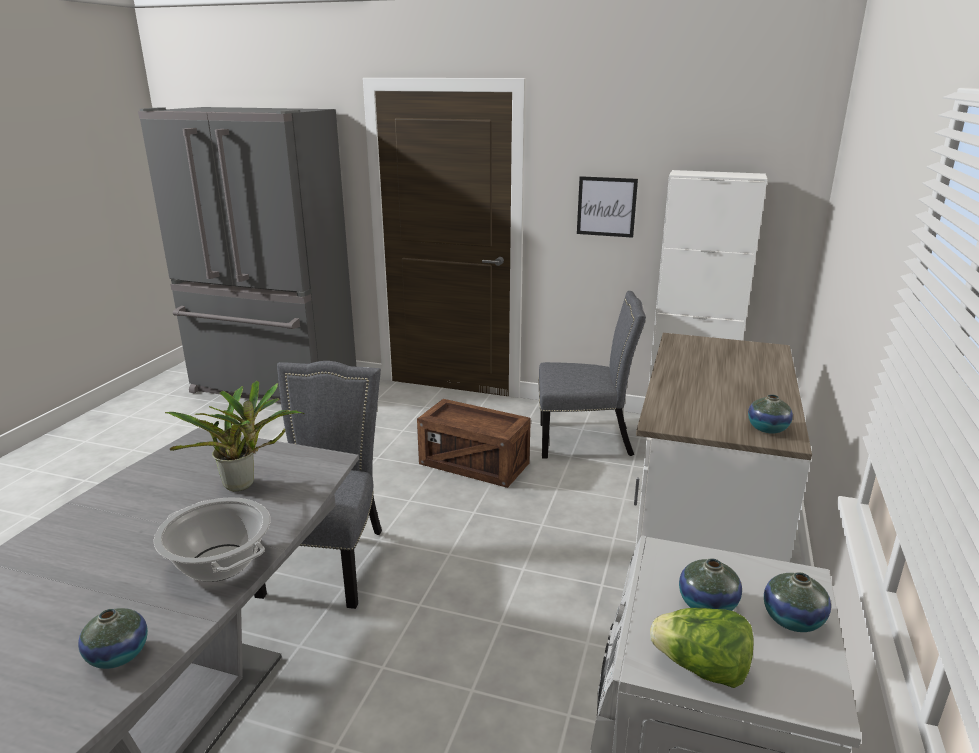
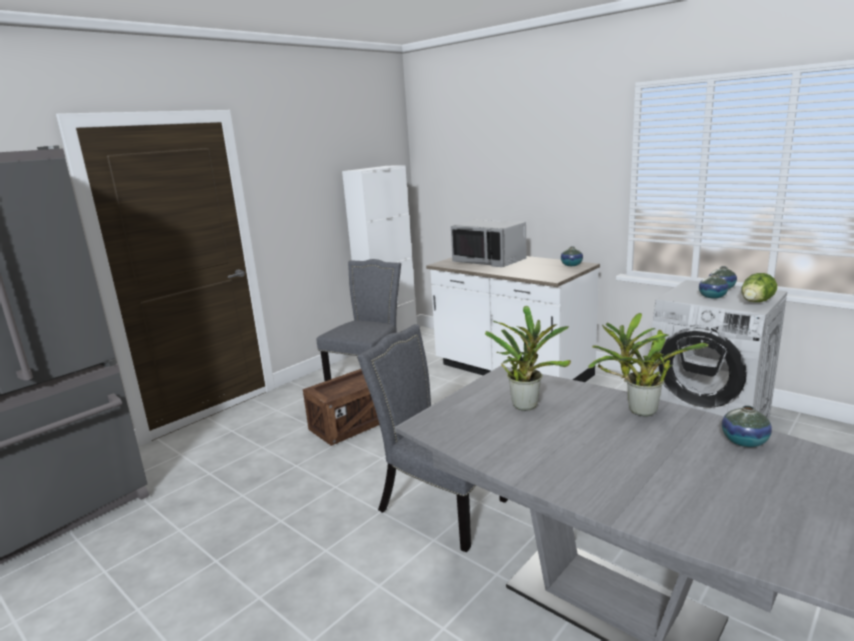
camera: 65 degrees left, 5 degrees down
(219, 563) = (638, 411): cooking pot -> potted plant
(606, 206) = (306, 206): picture -> none
(726, 365) = (490, 261): none -> grey microwave

